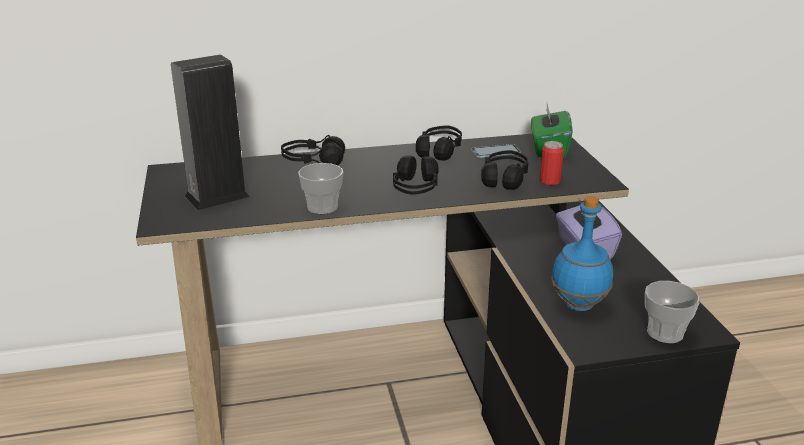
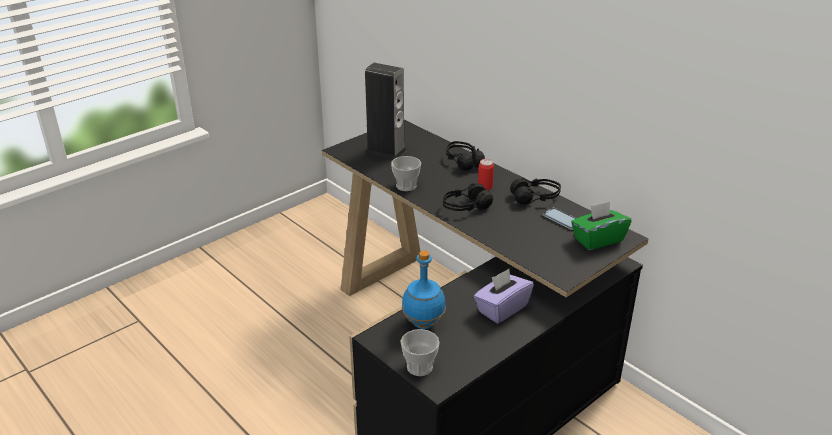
camera: 60 degrees right, 5 degrees up
(504, 179) = (519, 235): black headphones -> none
(549, 181) = (537, 254): can -> can (485, 187)

